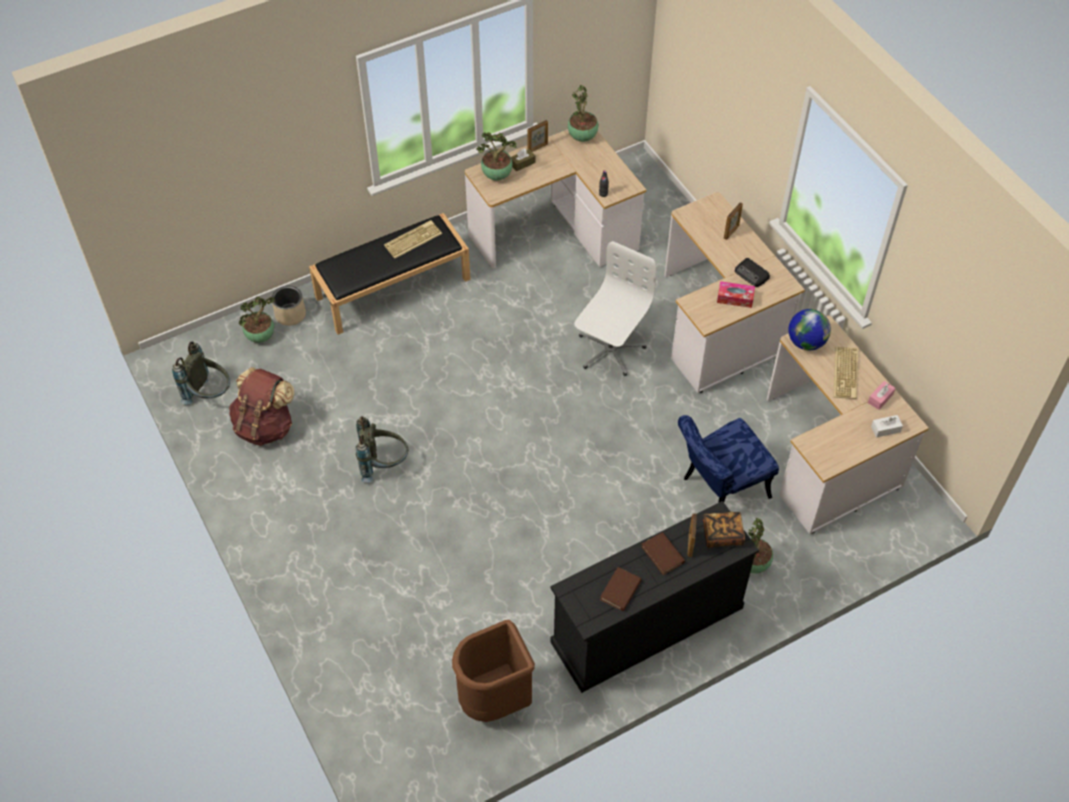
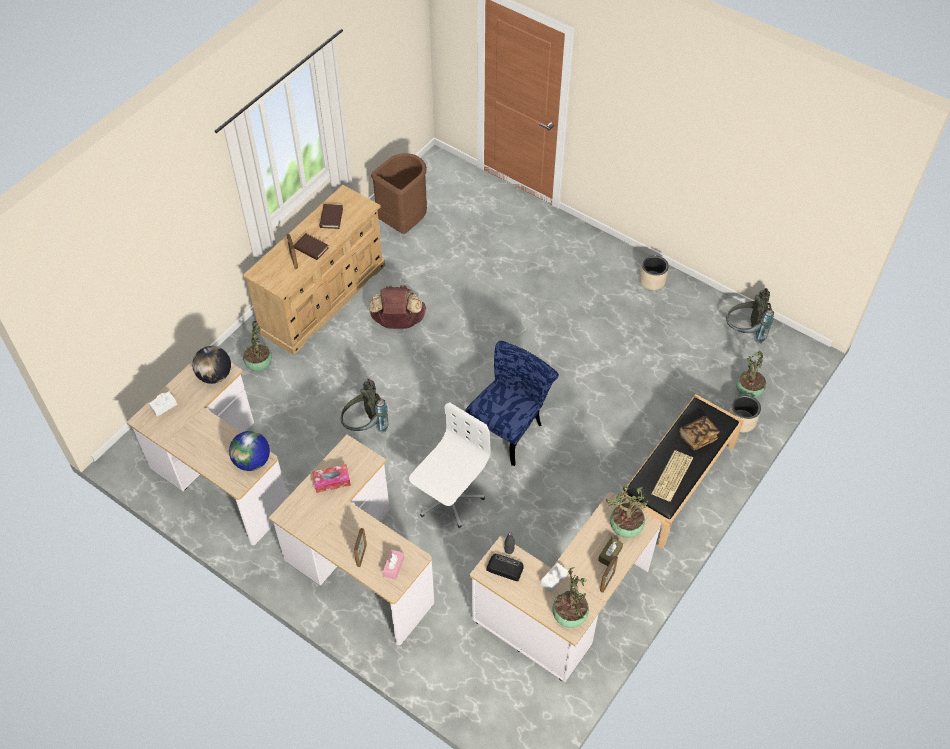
camera: 155 degrees right, 0 degrees up
(254, 491) = (652, 280): none -> beige planter
(265, 426) = (683, 326): brown backpack -> brown backpack (398, 322)
(383, 464) = (574, 332): grey backpack -> grey backpack (365, 426)
(579, 163) = (553, 580): none -> white tissue box
(609, 350) = (449, 498): white office chair -> white office chair turned 150 degrees counterclockwise
(646, 626) = (323, 298): black dresser -> beige dresser
(719, 489) = (304, 411): blue chair -> blue chair (509, 427)
(722, 535) = (273, 275): book -> book (697, 437)
(752, 275) = (324, 513): radio -> radio (504, 568)
(822, 443) = (215, 375): none -> globe
(846, 374) = (208, 444): keyboard -> none
(880, 398) = (173, 432): pink tissue box -> pink tissue box (393, 567)

